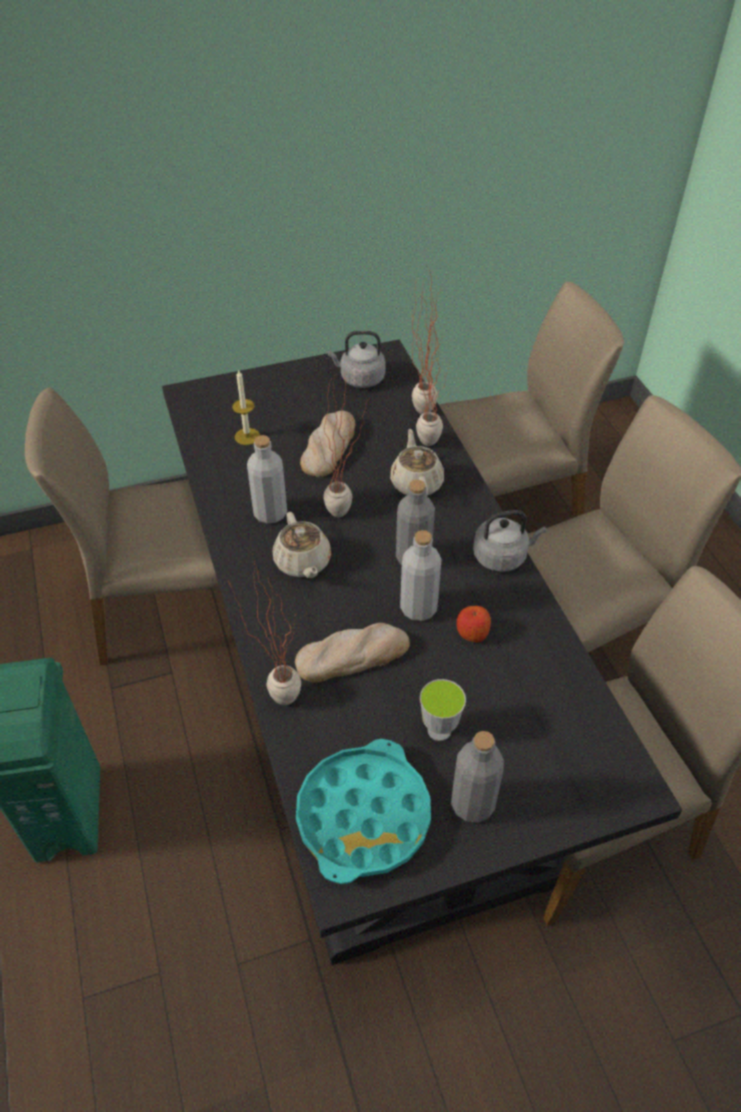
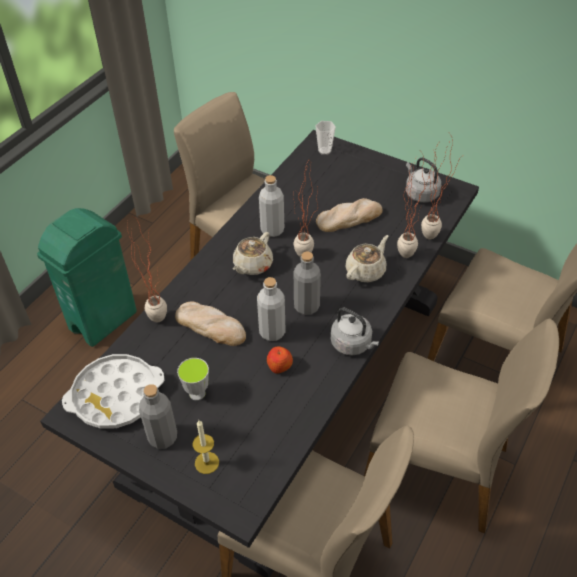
camera: 50 degrees right, 0 degrees up
(207, 399) = (324, 151): none -> cup
(247, 436) = (316, 183): candle -> candle (207, 462)
(363, 816) = (116, 396): turquoise tray -> white tray

